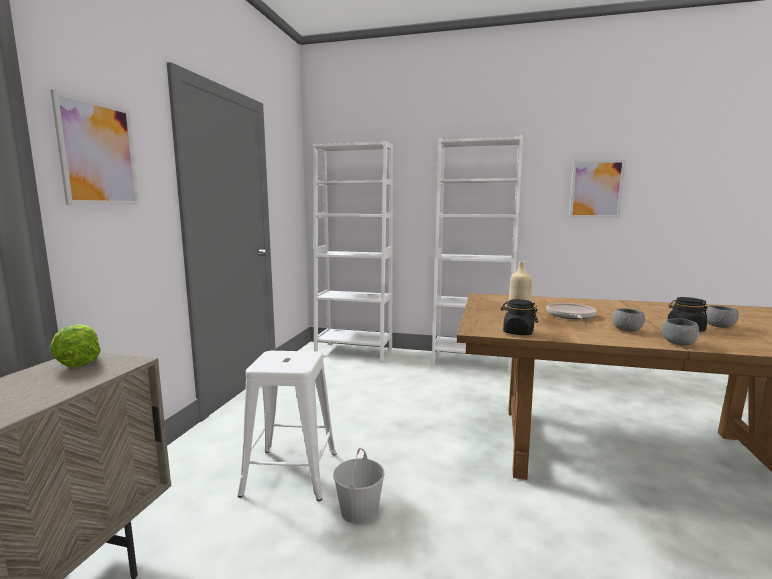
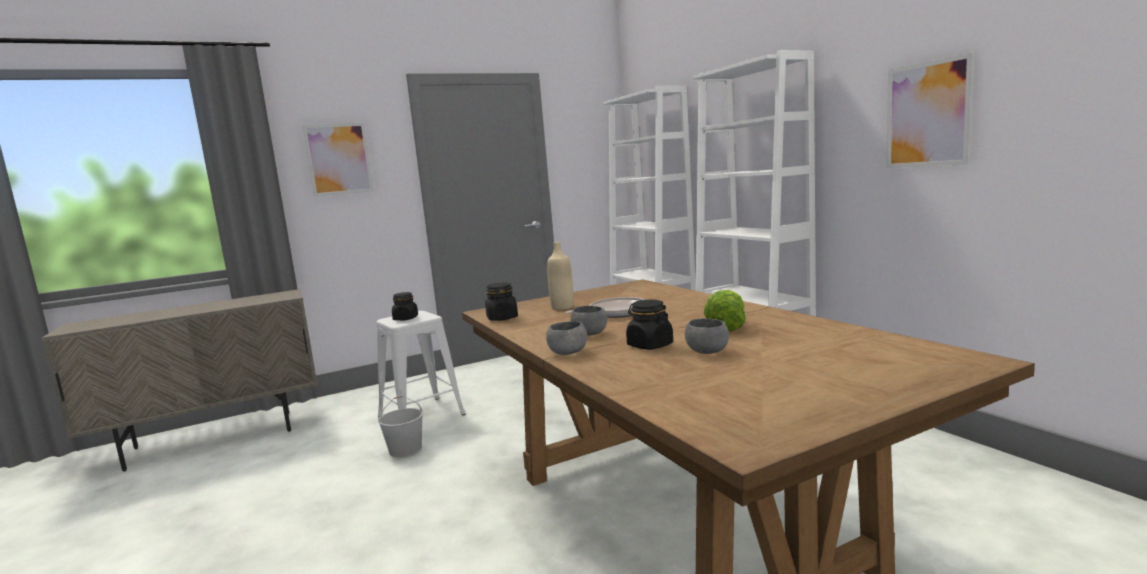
camera: 50 degrees right, 0 degrees up
(79, 361) = (282, 294): lettuce -> lettuce (726, 327)
(287, 361) = (405, 318): none -> black jar

